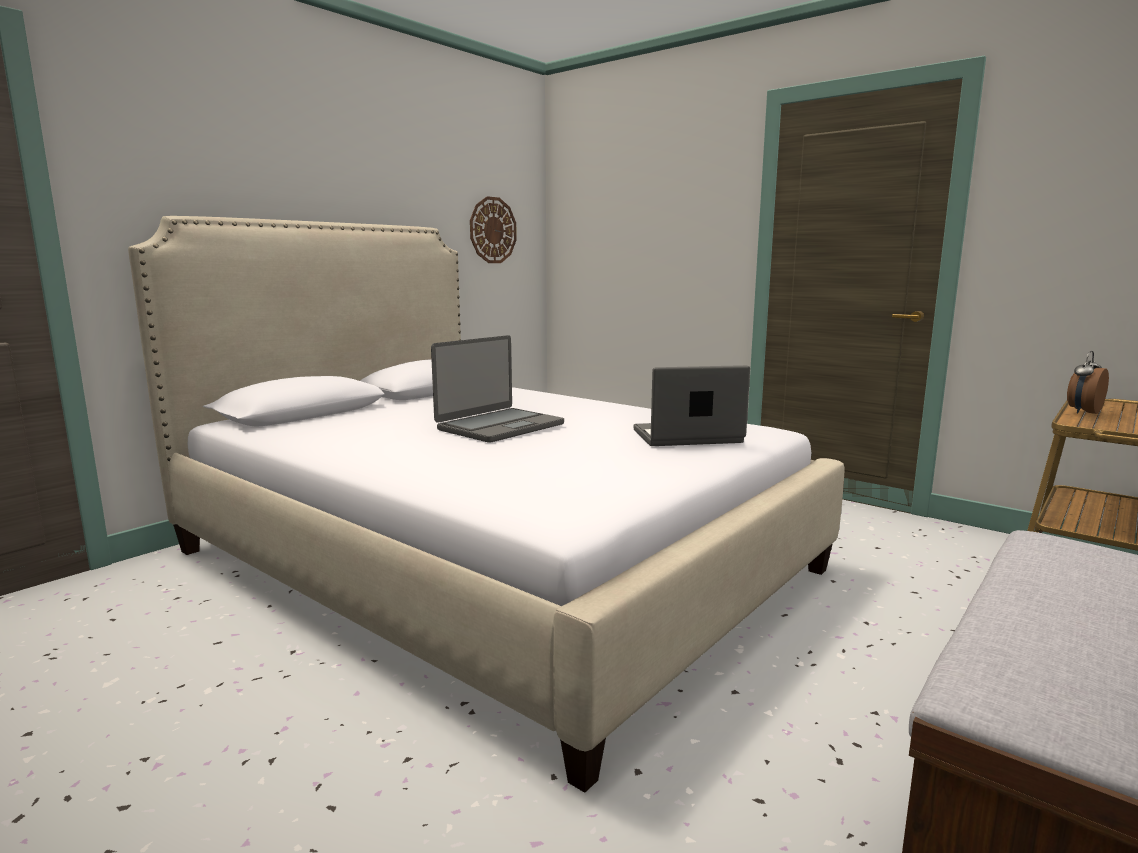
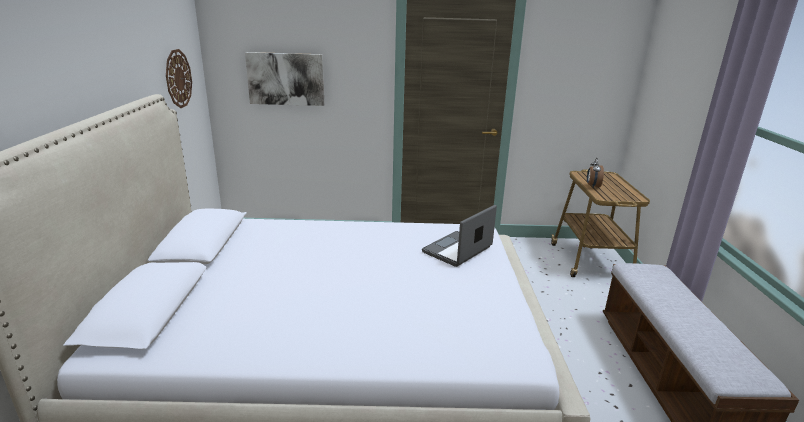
camera: 40 degrees left, 10 degrees up
(499, 427) = (343, 276): laptop -> none
(625, 239) = (286, 79): none -> picture

